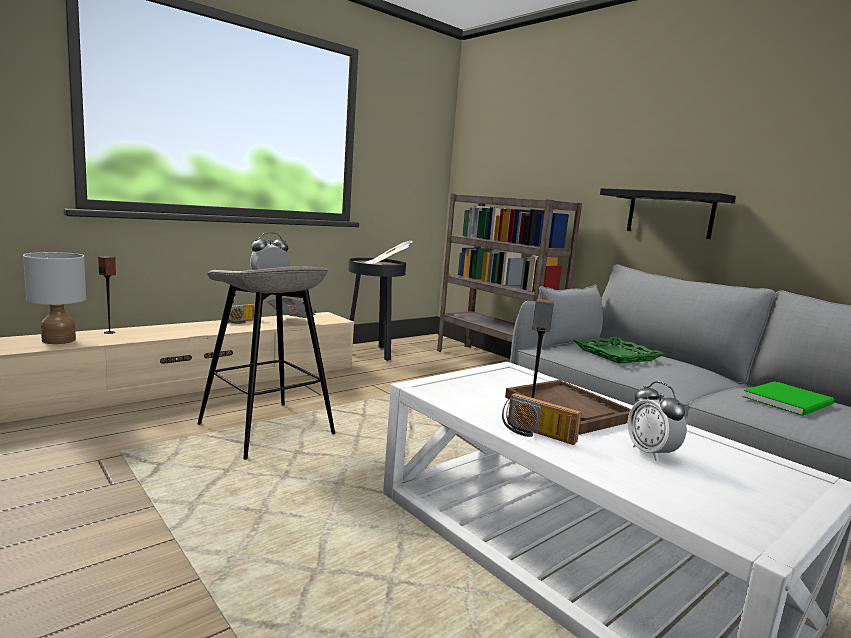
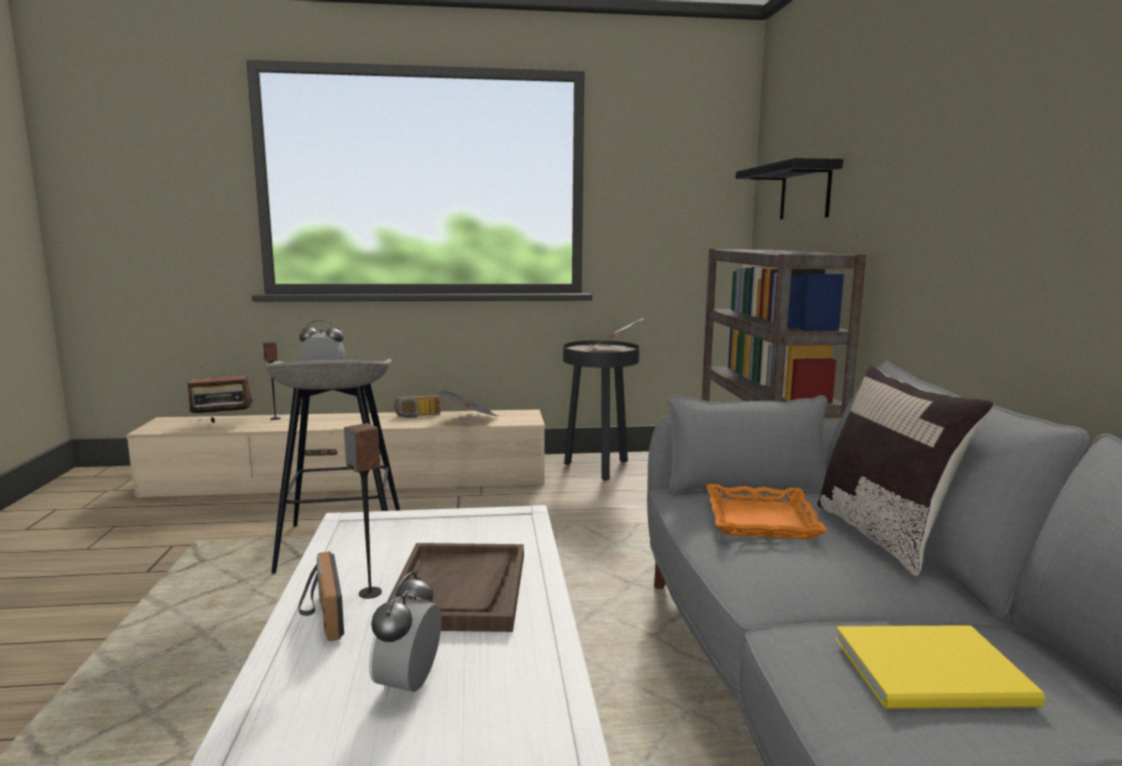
camera: 35 degrees right, 0 degrees up
(59, 340) = (223, 423): grey table lamp -> radio
(615, 355) = (759, 519): green tray -> orange tray
(667, 356) = (883, 536): none -> pillow
(670, 214) = (976, 270): black shelf -> black shelf (805, 192)
(790, 401) = (938, 674): green book -> yellow book

